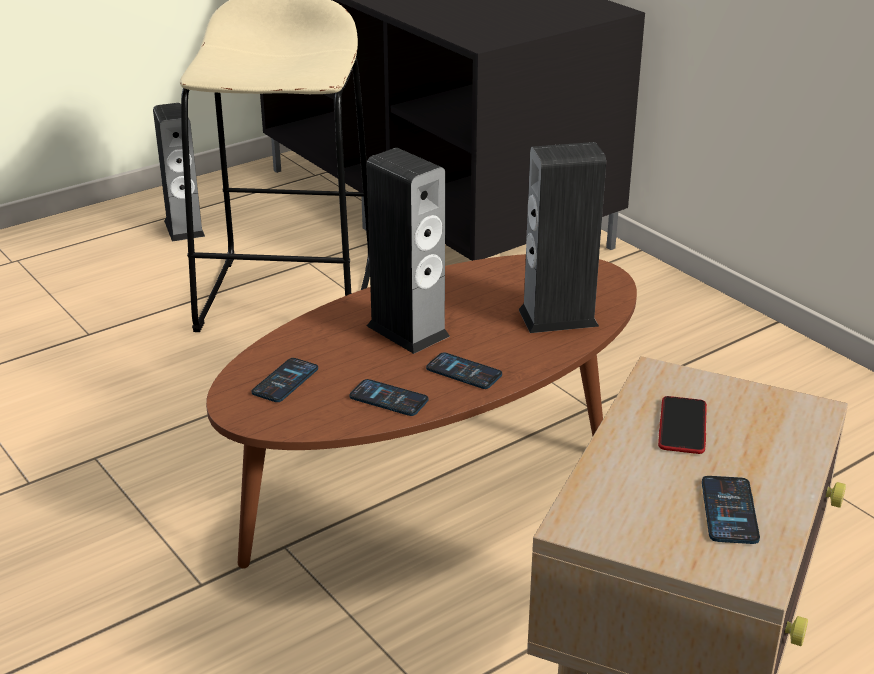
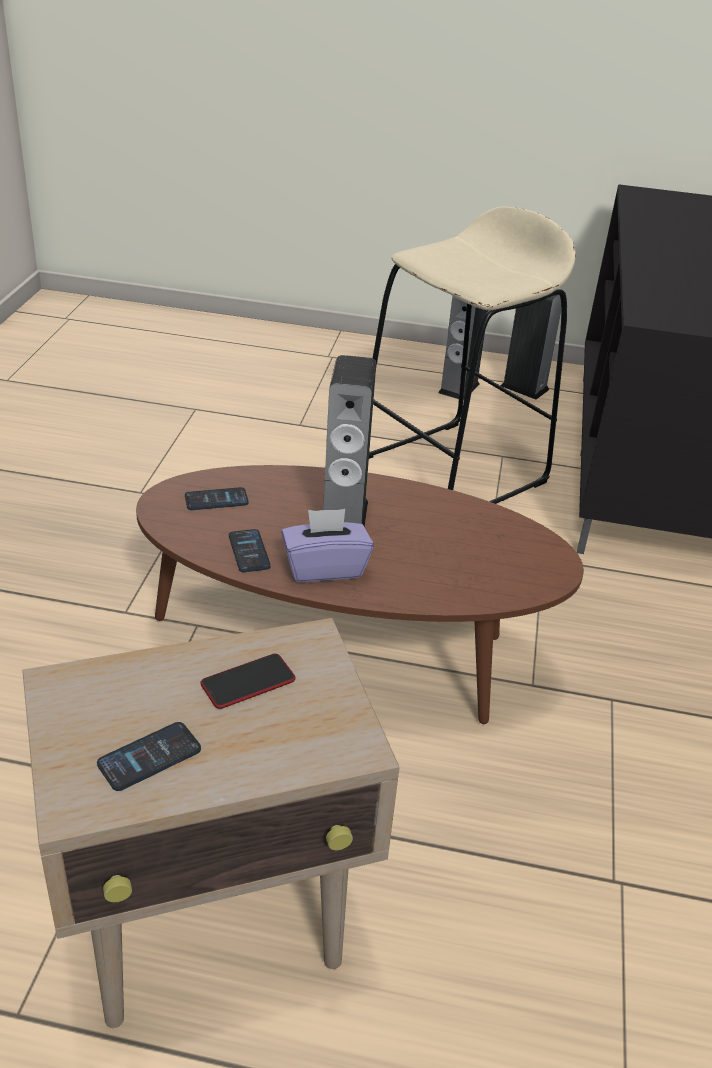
camera: 45 degrees right, 5 degrees up
(464, 372) = (324, 567): phone -> purple tissue box
(558, 317) = (460, 576): speaker -> speaker (524, 387)

